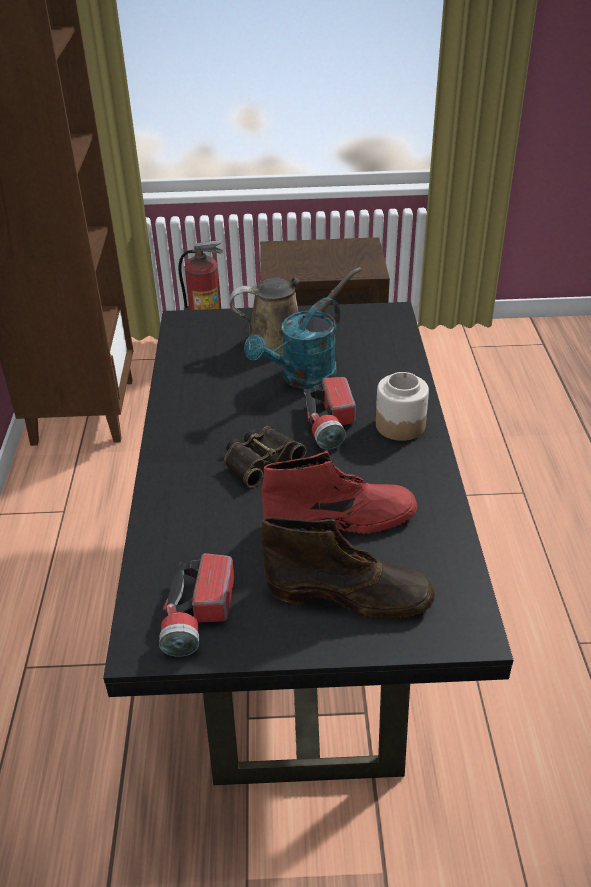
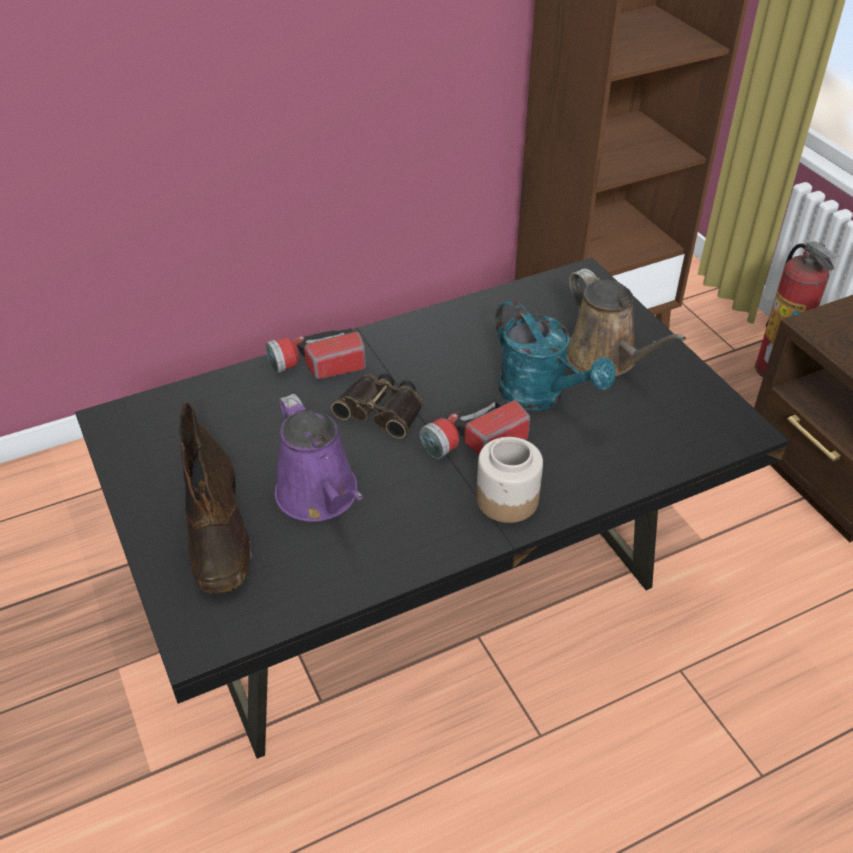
camera: 65 degrees right, 5 degrees up
(198, 615) = (156, 440): flashlight -> flashlight (317, 365)
(301, 379) = (541, 395): turquoise watering can -> turquoise watering can turned 150 degrees counterclockwise
(342, 520) = (320, 497): red boot -> purple watering can

